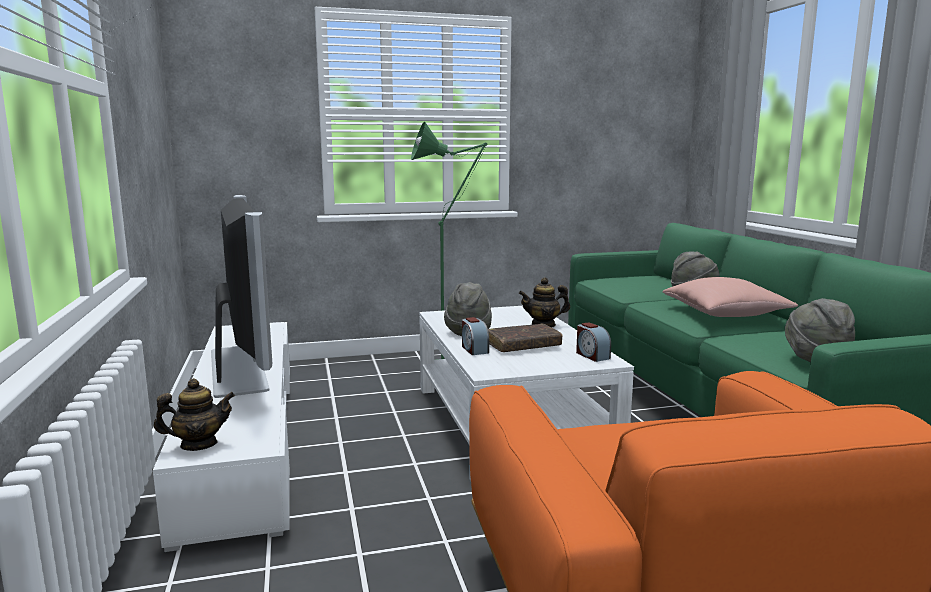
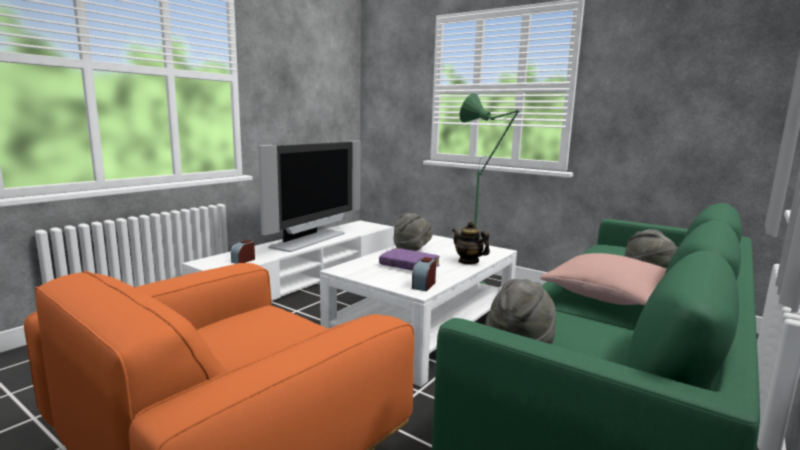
camera: 50 degrees right, 0 degrees up
(198, 444) = (213, 261): teapot -> none
(474, 349) = (377, 258): alarm clock -> alarm clock (243, 260)
(523, 345) = (409, 266): brown book -> purple book

